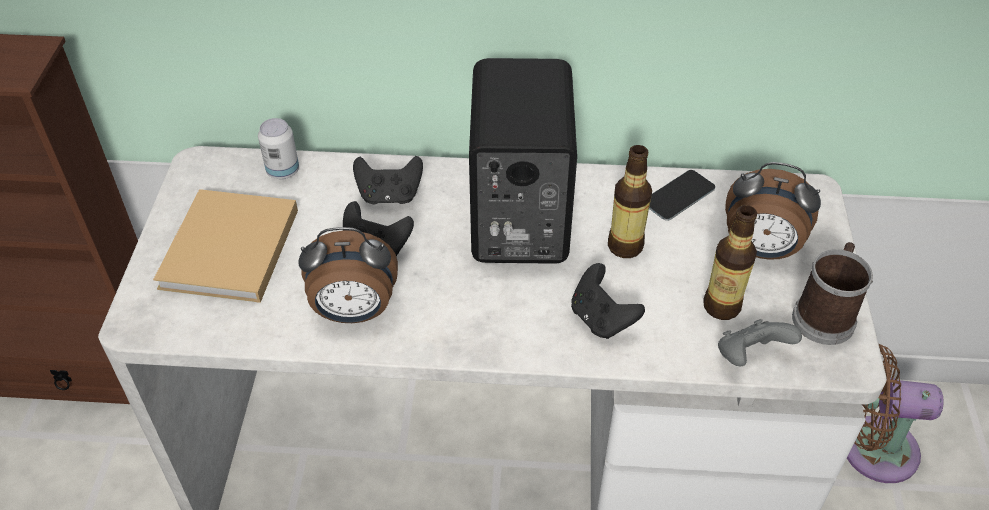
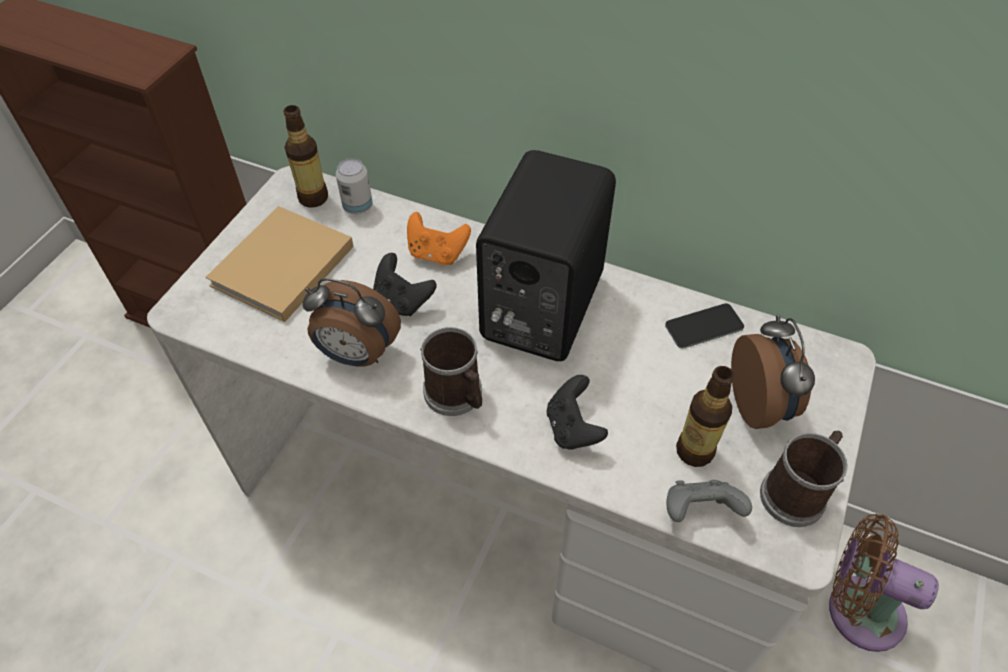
camera: 20 degrees right, 5 degrees up
(389, 195) = (437, 254): black game controller -> orange game controller
(476, 322) = (457, 395): none -> mug
(625, 246) = (628, 362): bottle -> bottle (313, 198)
(760, 250) = (760, 404): alarm clock -> alarm clock turned 135 degrees counterclockwise

